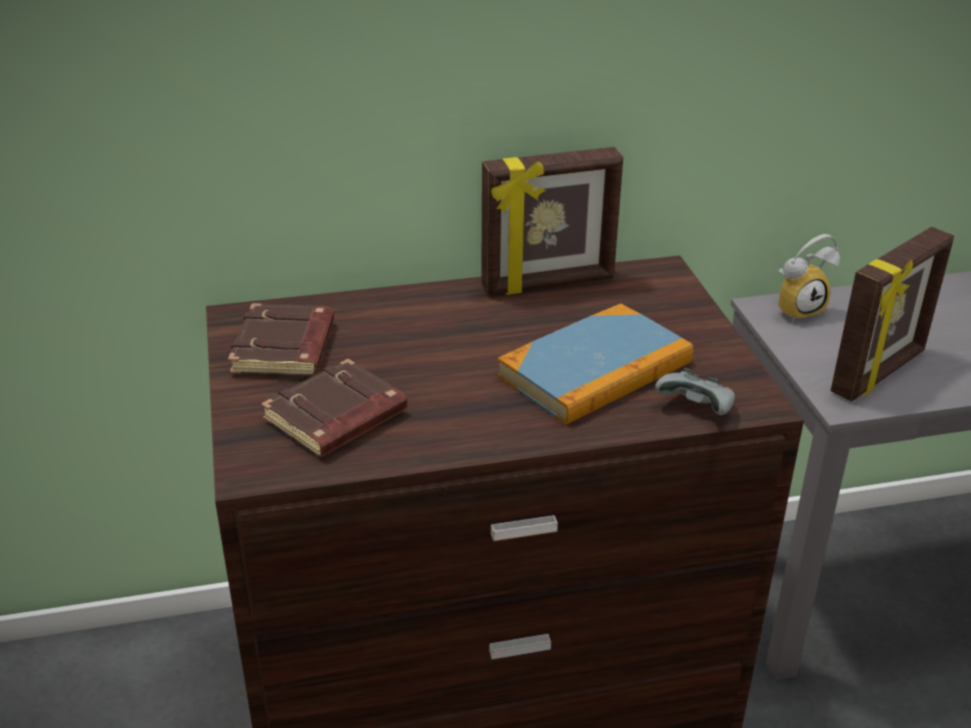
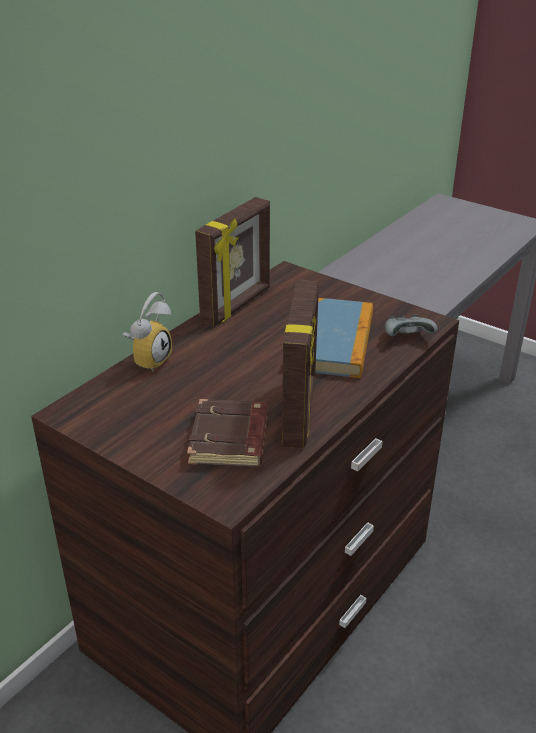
camera: 40 degrees left, 0 degrees up
(285, 349) = (134, 416): brown book -> none
(798, 309) = (344, 272): alarm clock -> alarm clock (149, 359)
(880, 373) = (422, 289): picture frame -> picture frame (300, 412)

